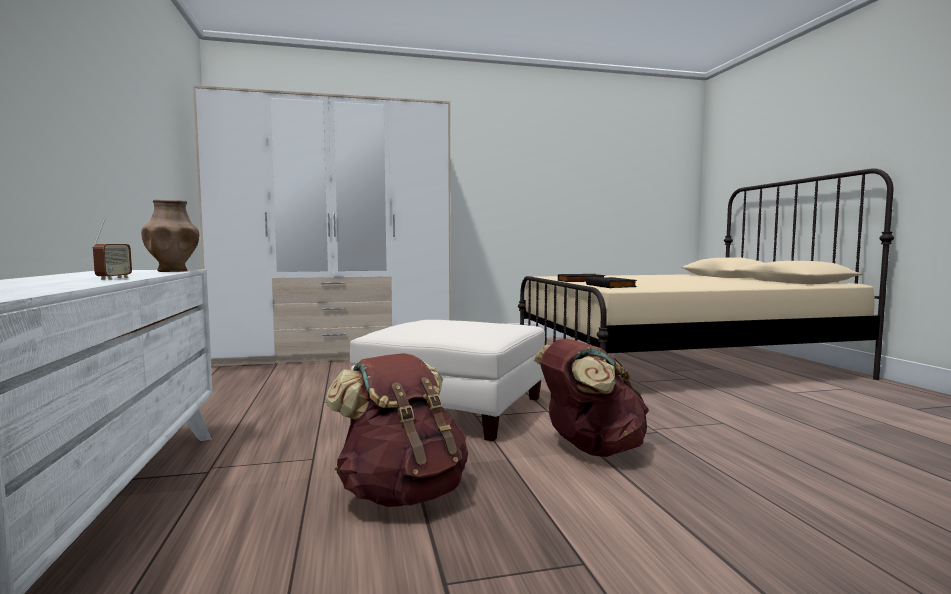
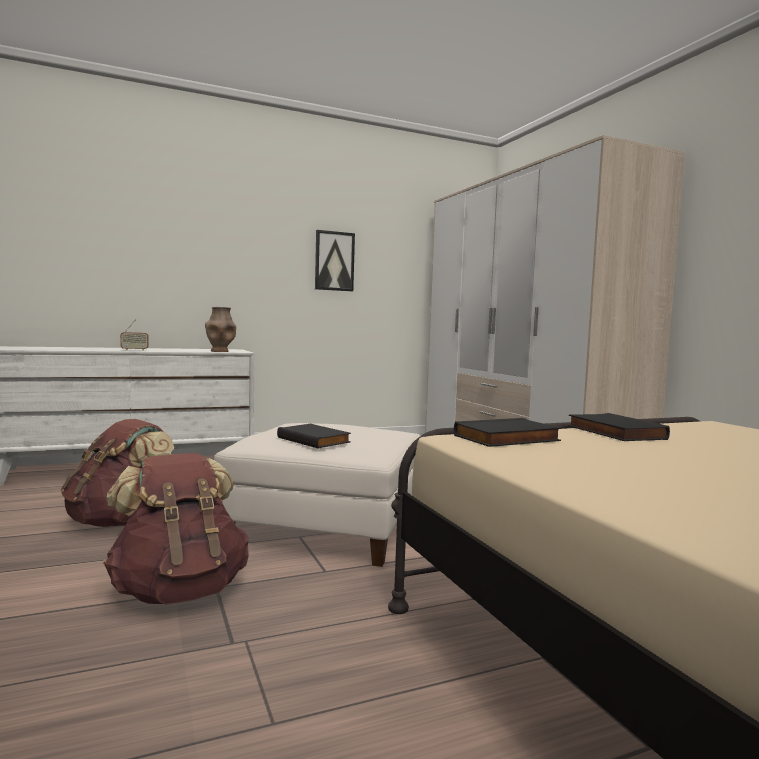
camera: 80 degrees right, 0 degrees up
(139, 140) = (334, 261): none -> picture
(483, 327) = (315, 440): none -> black book

